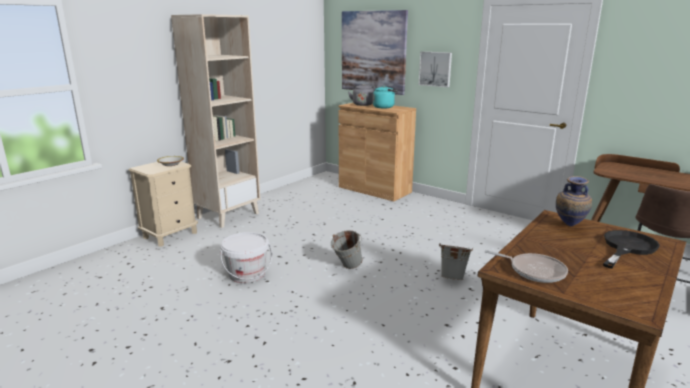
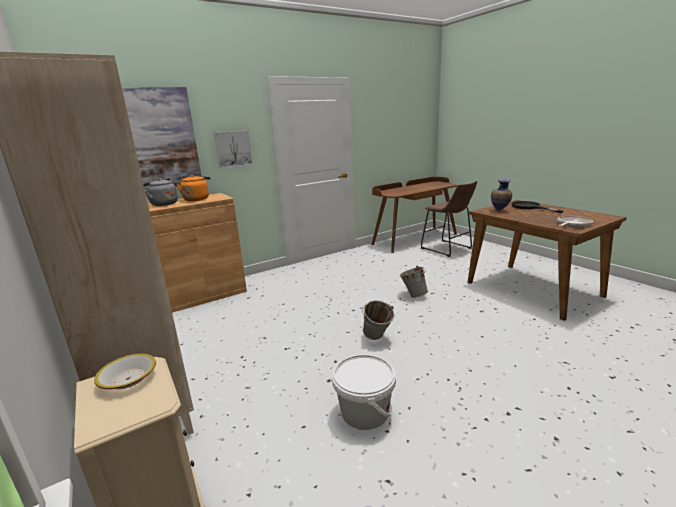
camera: 70 degrees left, 0 degrees up
(385, 107) = (197, 199): turquoise kettle -> orange kettle

